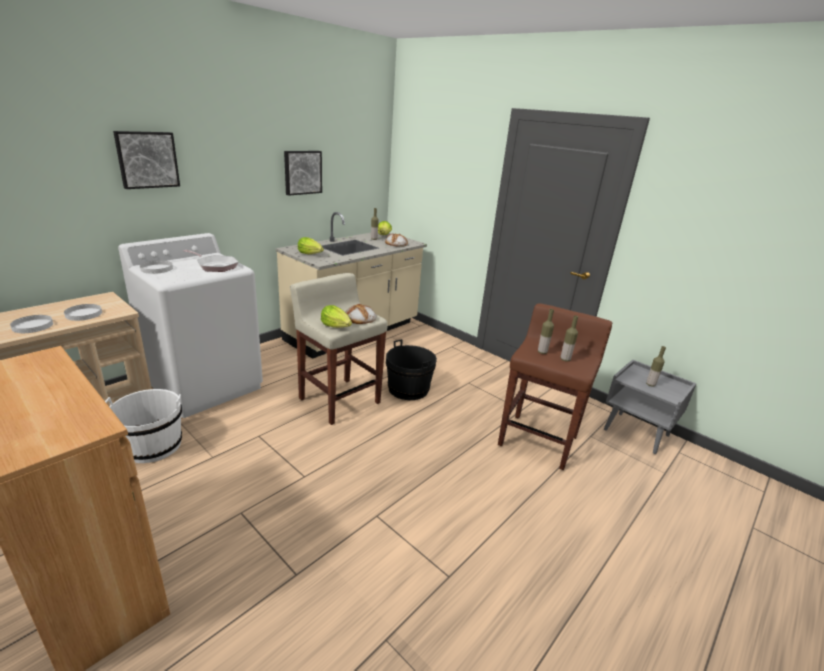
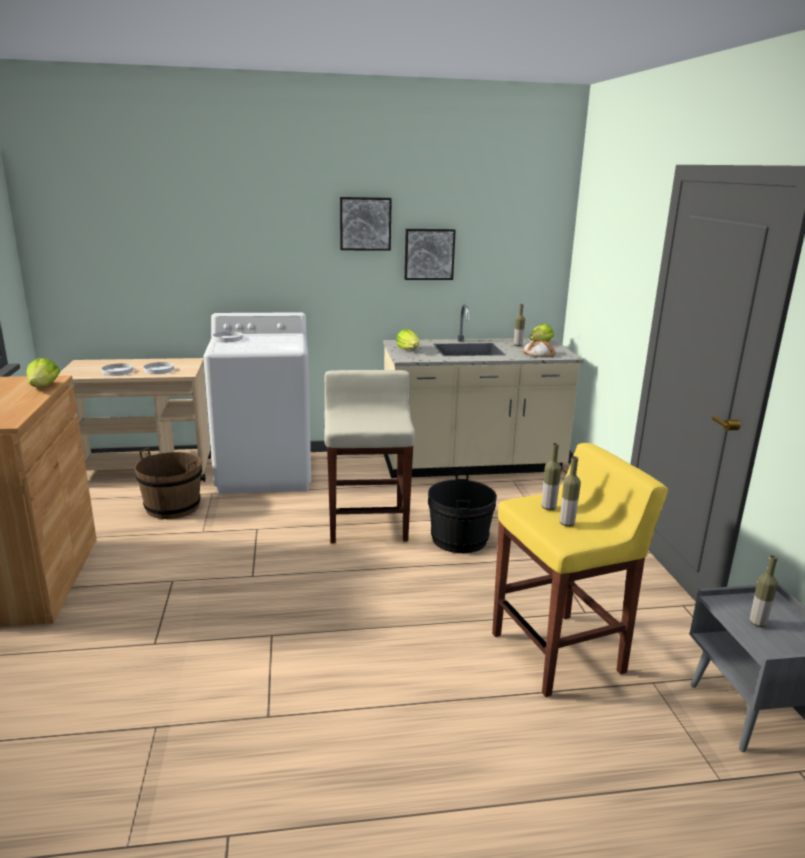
camera: 40 degrees right, 5 degrees down
(147, 159) = (251, 234): picture -> picture (365, 223)
(153, 446) = (172, 507): white bucket -> brown bucket
(215, 266) = (277, 343): frying pan -> none
(336, 326) = (347, 424): lettuce -> lettuce (43, 387)
(360, 318) = (384, 423): bread -> none
(538, 440) = (559, 653): brown stool -> yellow stool

